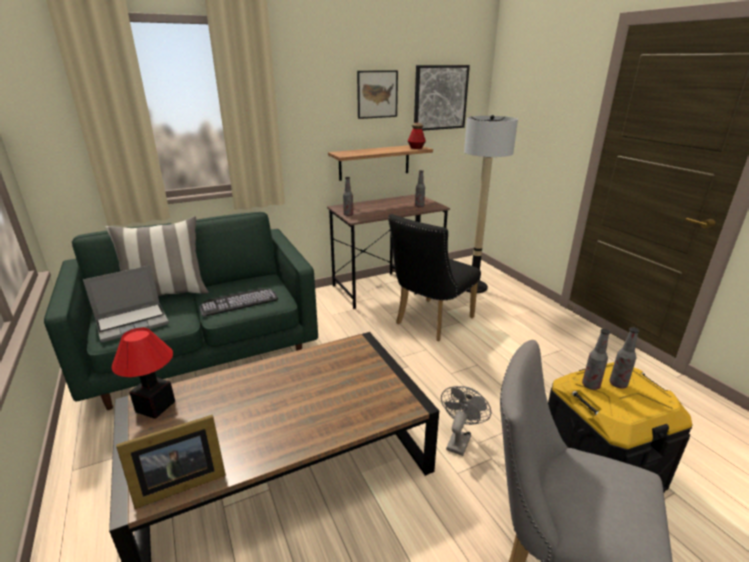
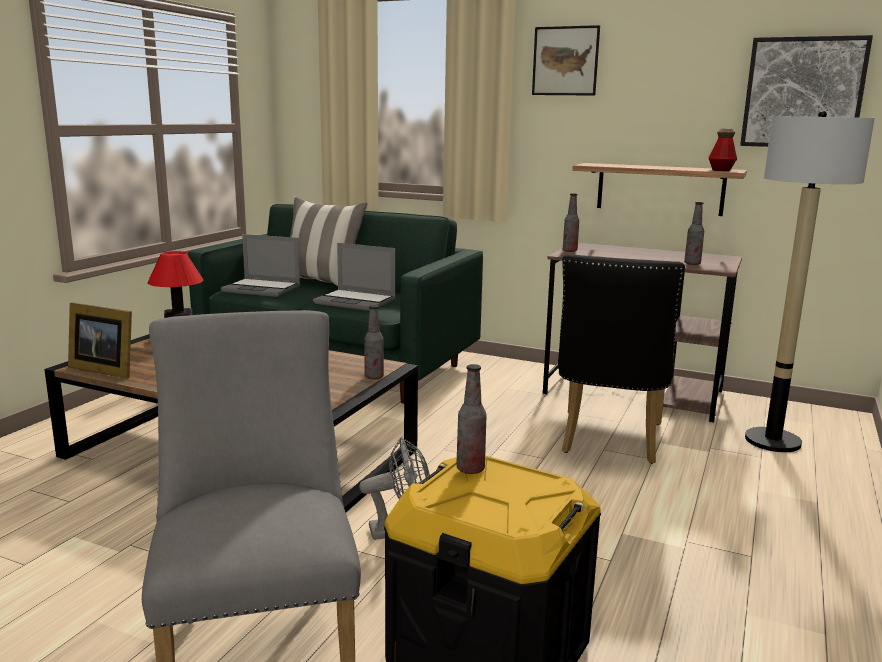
camera: 50 degrees right, 10 degrees down
(239, 301) = (356, 302): keyboard -> laptop
(377, 94) = (675, 83): picture -> picture (565, 61)
(430, 322) = (608, 441): black chair -> black chair turned 75 degrees counterclockwise
(618, 384) = (506, 486): bottle -> bottle (374, 377)

